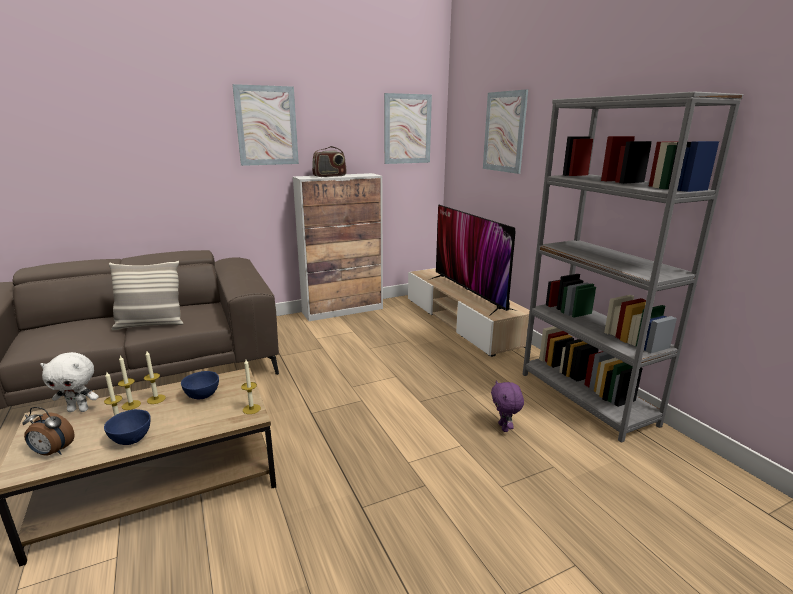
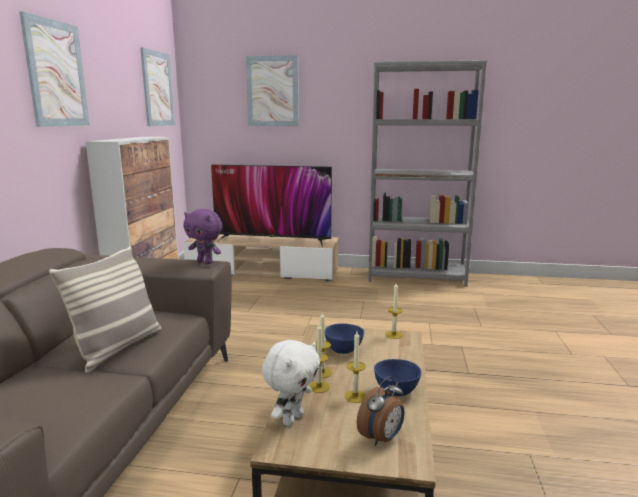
camera: 55 degrees left, 5 degrees down
(329, 176) = (126, 139): radio -> none
(504, 428) = (423, 306): purple plush toy -> purple plush toy (205, 262)

